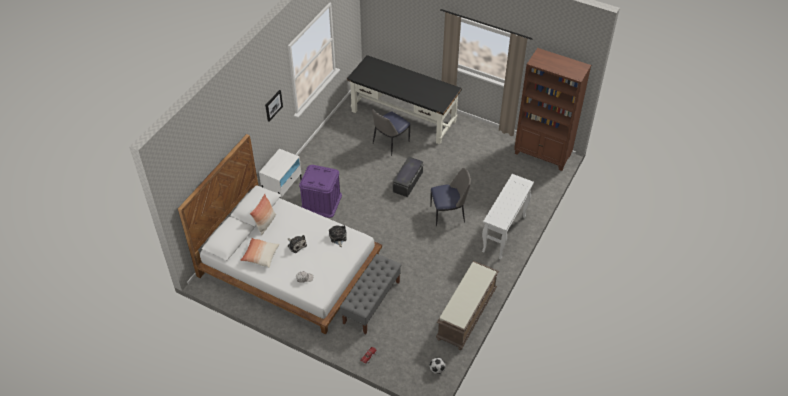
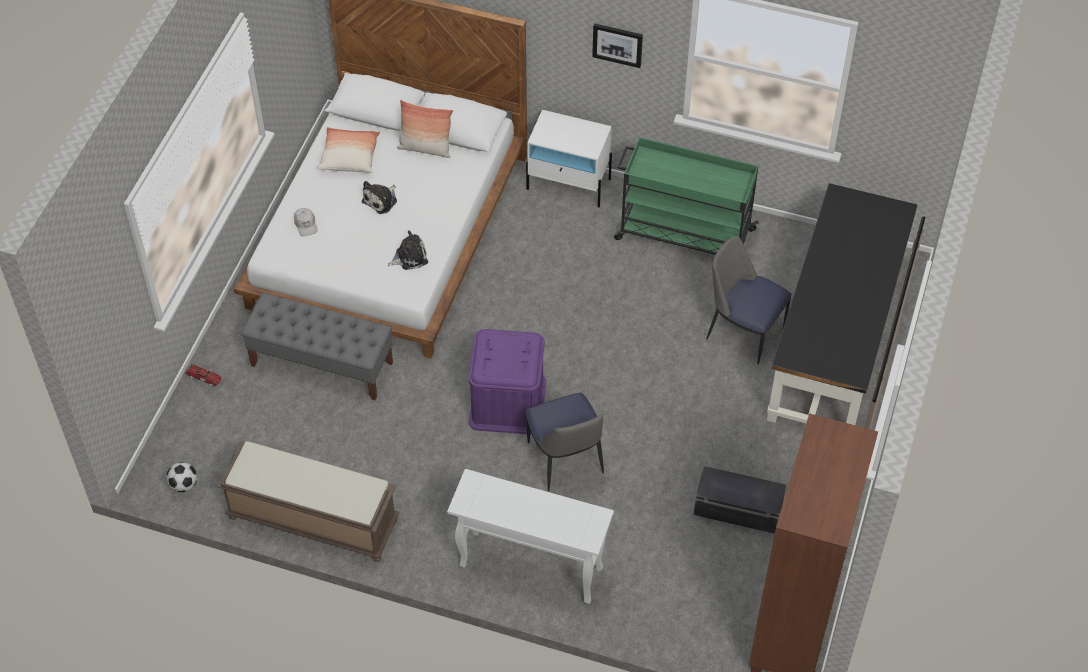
camera: 80 degrees right, 5 degrees up
(321, 202) = (550, 247): purple storage box -> purple storage box (508, 402)
(328, 154) = (683, 234): none -> green cart
(408, 182) = (638, 379): black storage box -> black storage box (738, 510)

